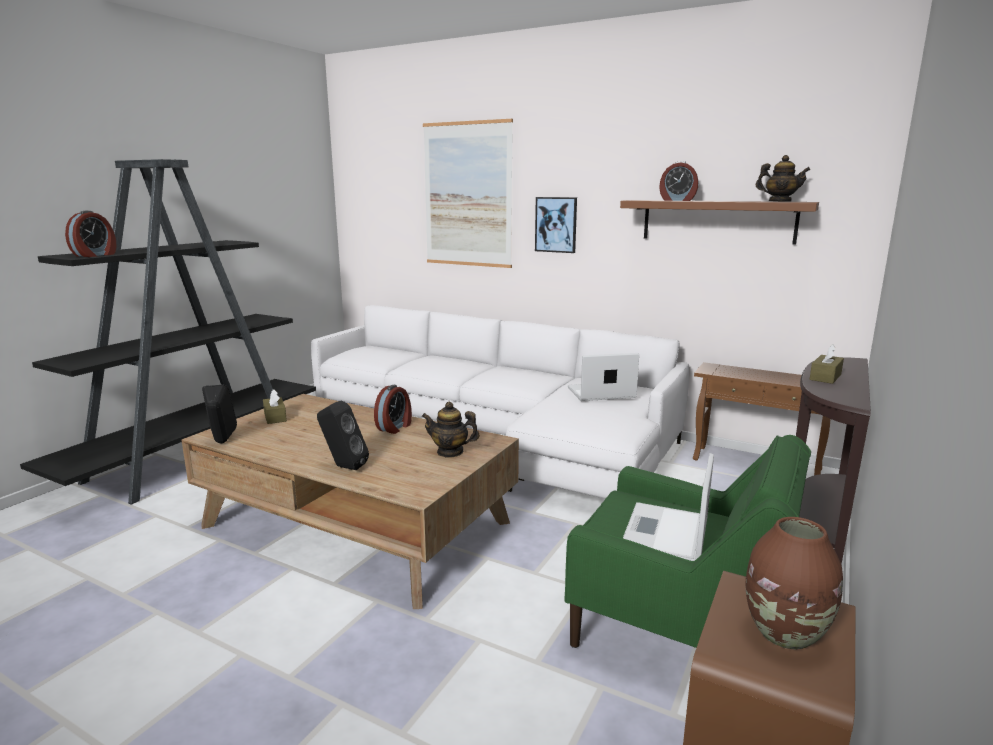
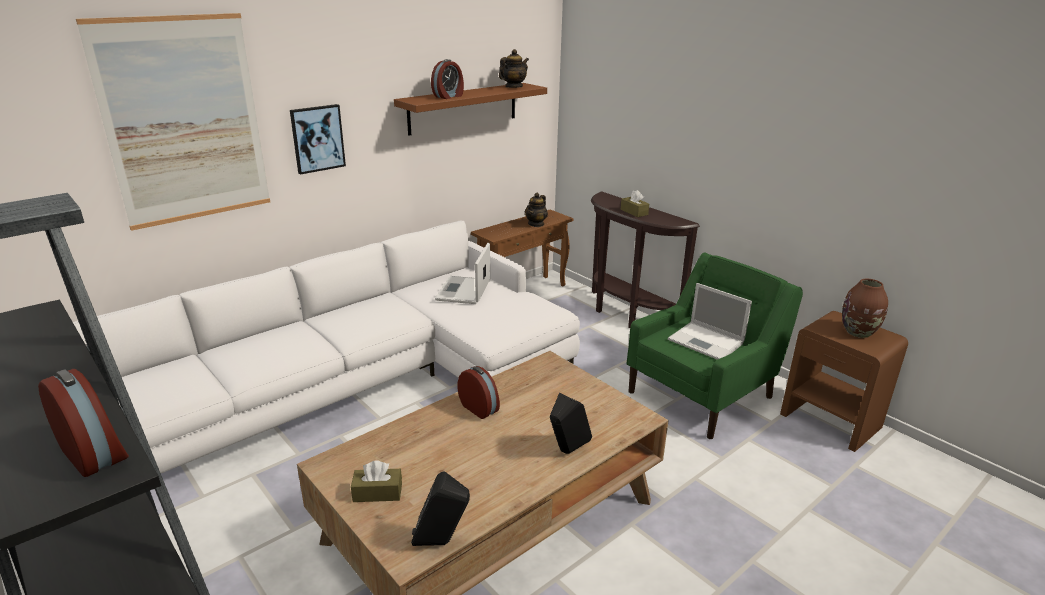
camera: 70 degrees left, 10 degrees up
(450, 452) = (562, 388): teapot -> teapot (536, 224)

